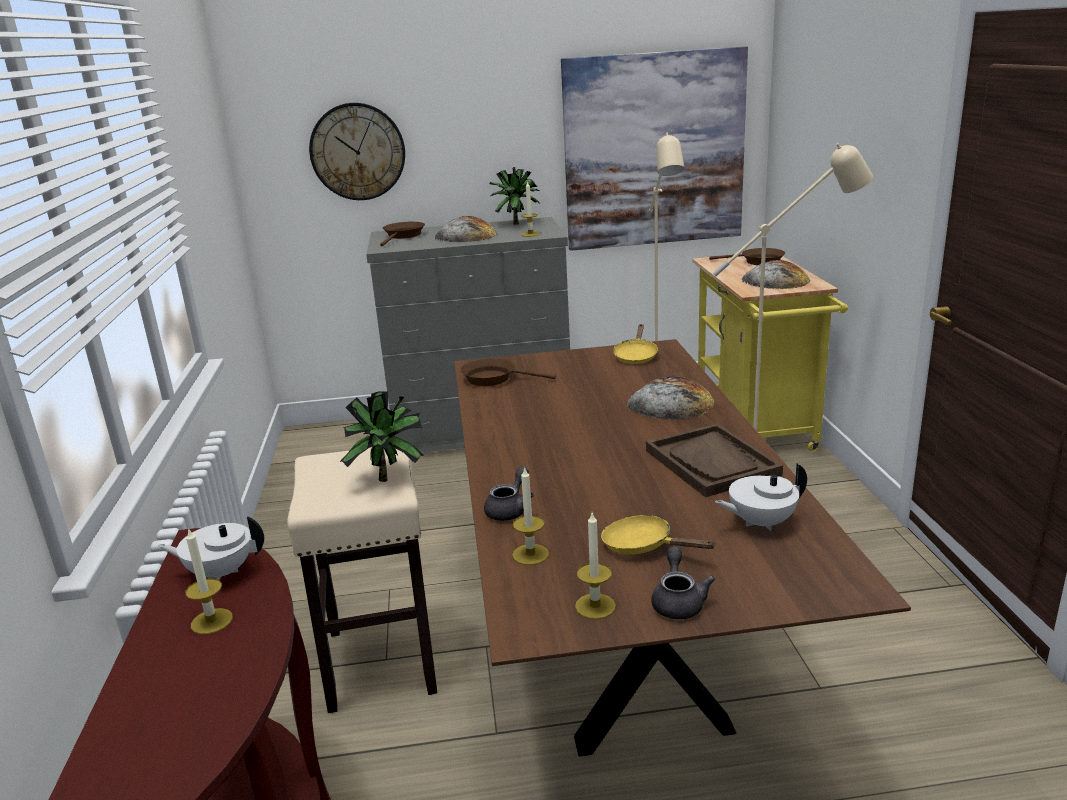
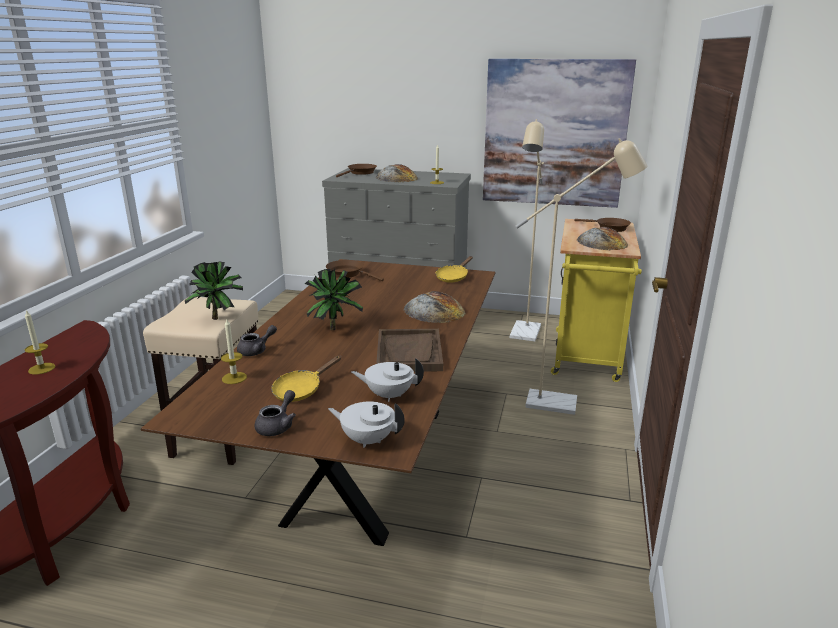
camera: 20 degrees right, 0 degrees up
(220, 572) = (75, 346): white teapot -> white teapot (367, 440)
(357, 152) = (345, 112): wall clock -> none
(516, 224) = (440, 175): potted plant -> potted plant (335, 328)
(595, 606) = (230, 415): candle -> none
(643, 546) = (301, 390): yellow frying pan -> yellow frying pan turned 105 degrees counterclockwise

